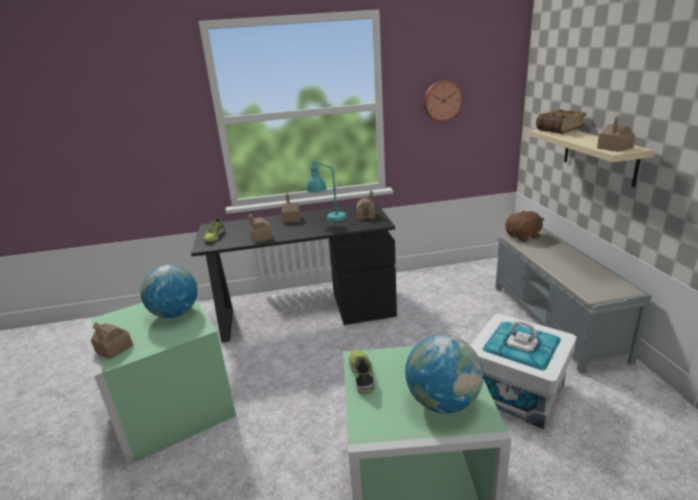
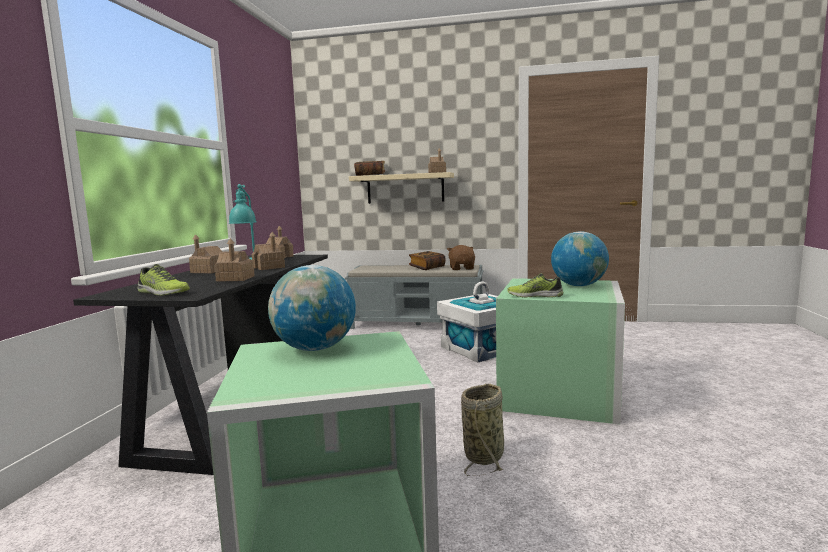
camera: 70 degrees left, 15 degrees down
(114, 349) = (368, 379): toy house -> toy house (269, 267)
(266, 453) = (485, 455): none -> basket
(442, 101) = (261, 152): wall clock -> none
(523, 236) = (364, 268): brown plush toy -> brown plush toy (462, 268)
(572, 266) = (427, 267): none -> book

